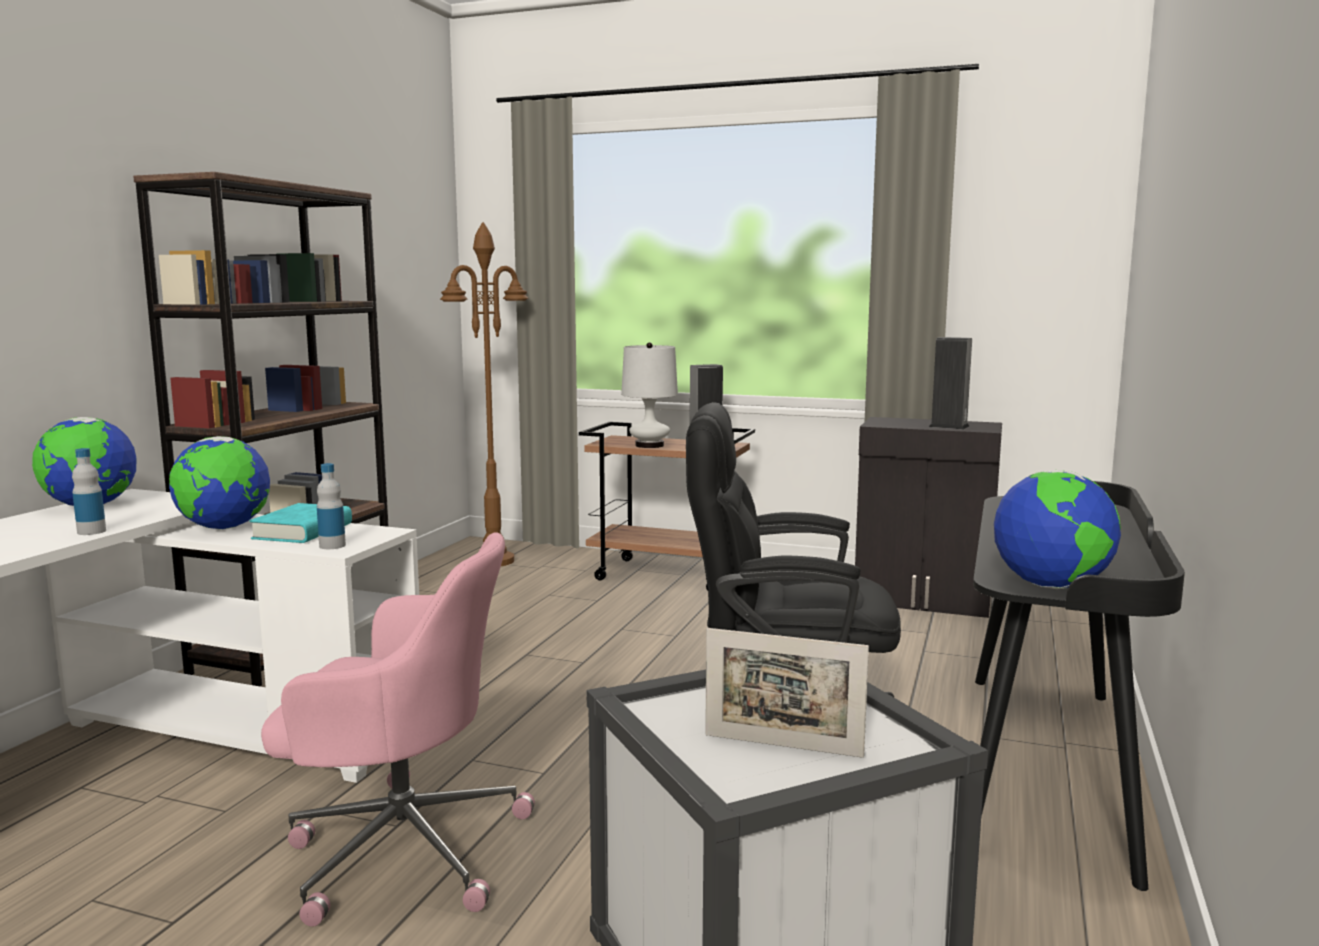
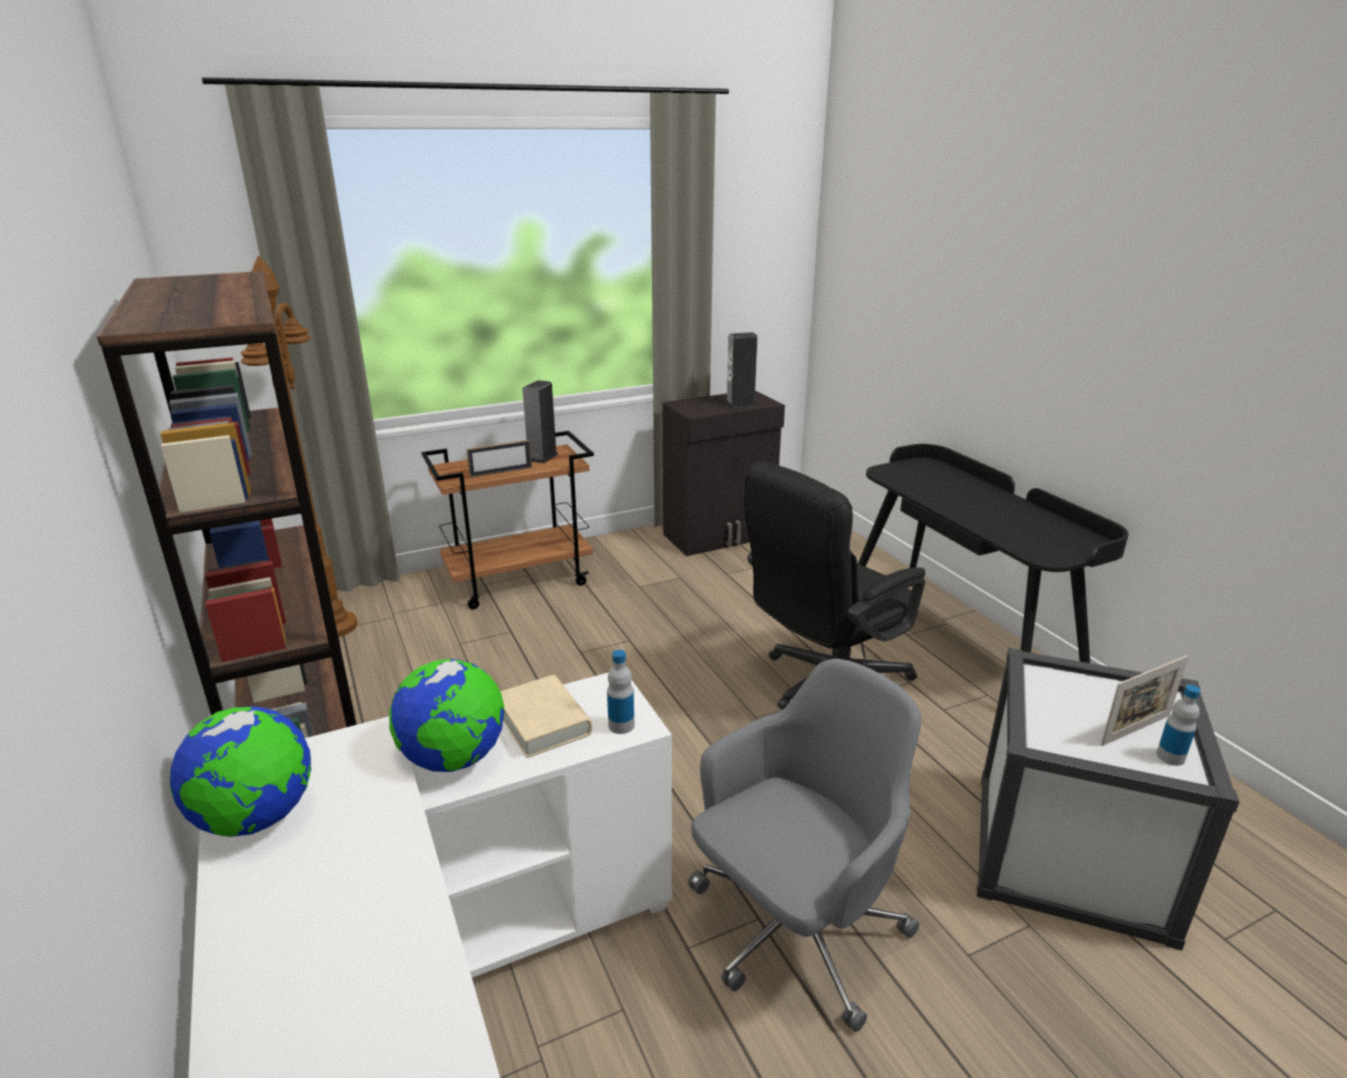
camera: 45 degrees left, 15 degrees up
(91, 531) = (399, 849): bottle -> bottle (1170, 757)
(303, 531) = (543, 722): turquoise book -> beige book
(402, 848) = (795, 931): pink office chair -> grey office chair
(649, 445) = (501, 472): white table lamp -> picture frame
(1051, 586) = (1063, 552): globe -> none

